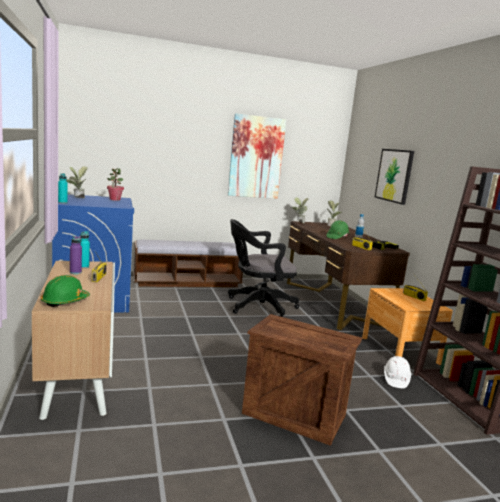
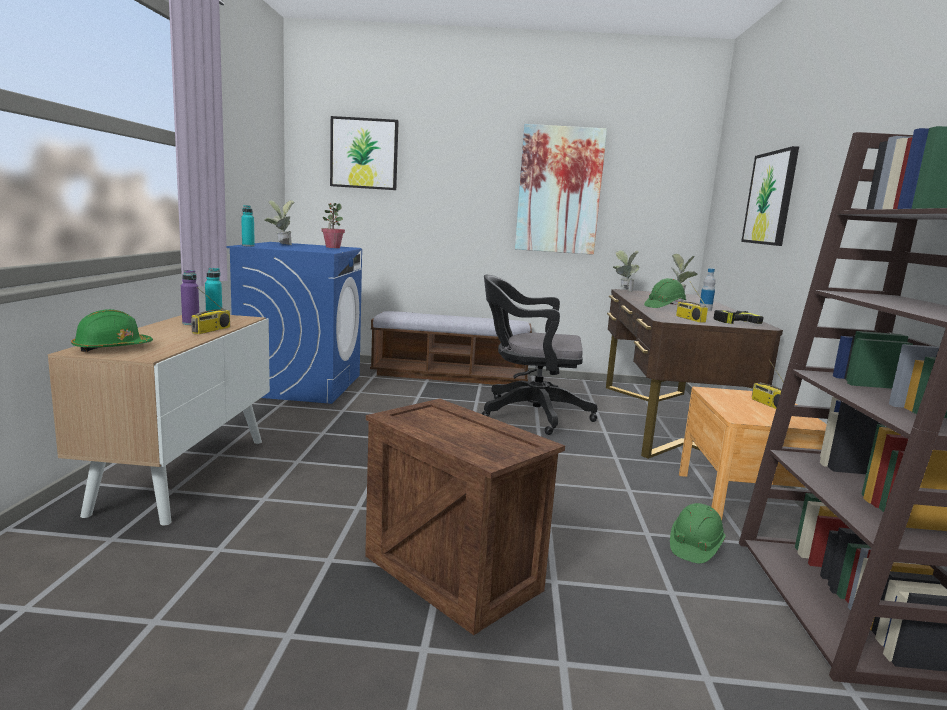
camera: 20 degrees right, 0 degrees up
(122, 127) = (364, 153): none -> picture
(395, 379) = (694, 547): white hard hat -> green hard hat

